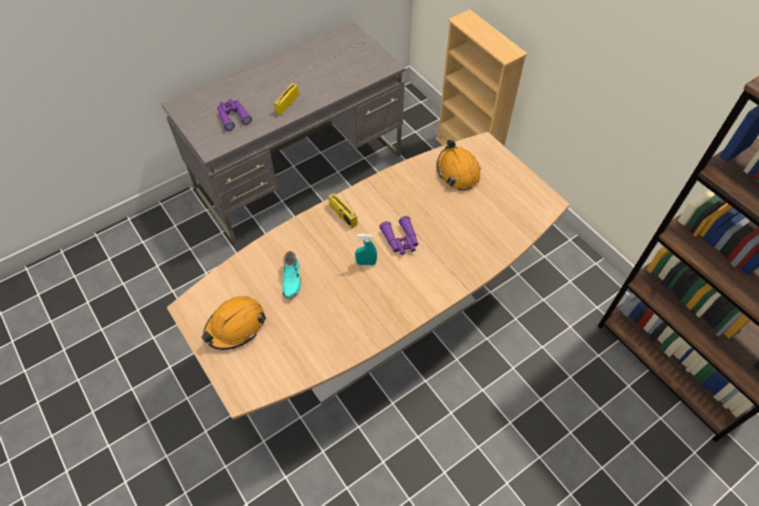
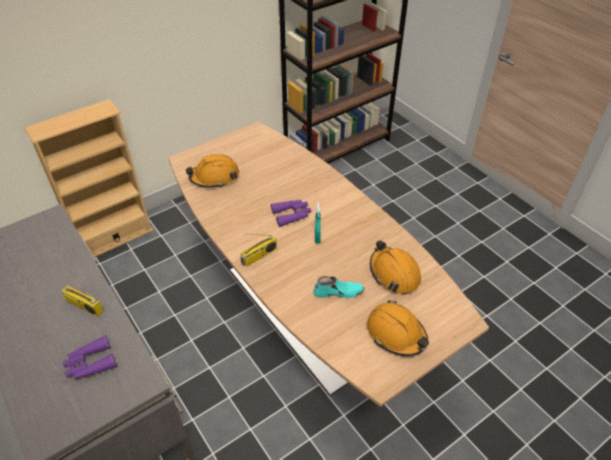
camera: 90 degrees left, 10 degrees down
(312, 332) = (394, 273): none -> orange hard hat

